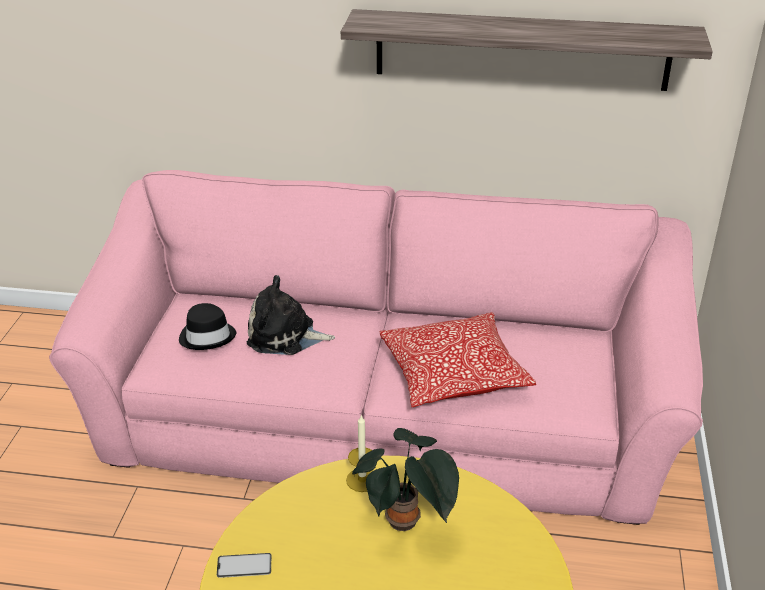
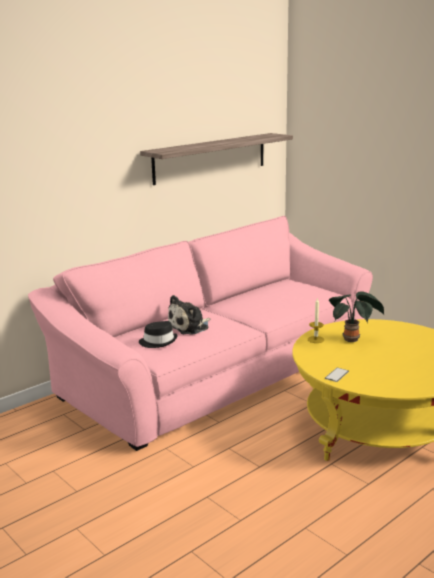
camera: 50 degrees left, 15 degrees down
(453, 374) = (274, 306): pillow -> none

